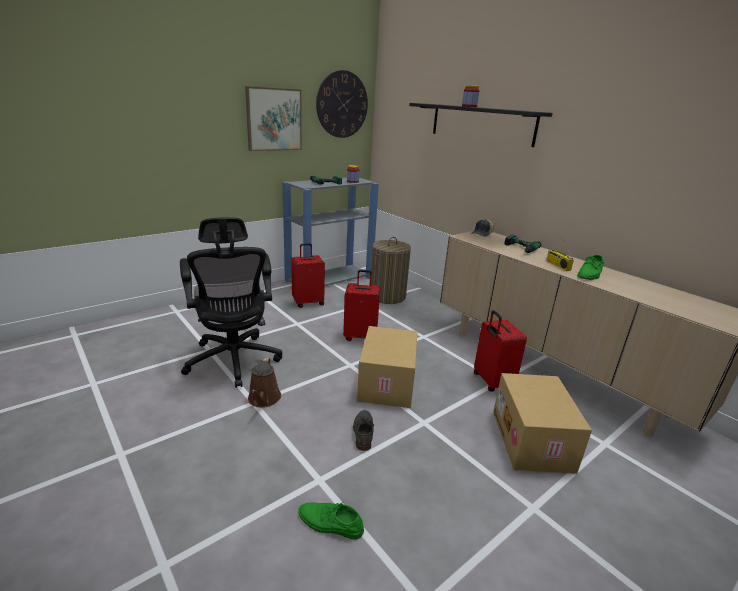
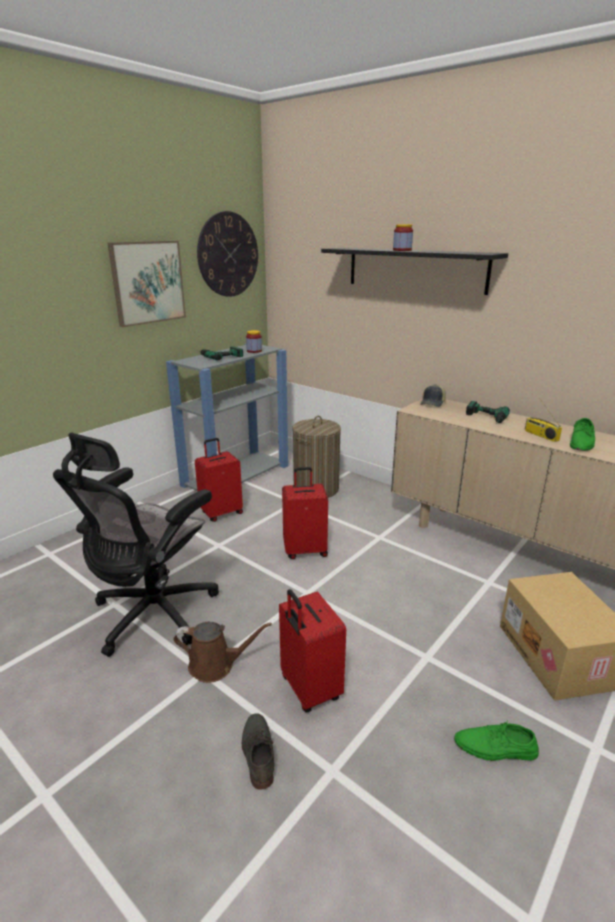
camera: 10 degrees left, 0 degrees up
(234, 360) = (155, 614): office chair -> office chair turned 60 degrees clockwise
(264, 399) = (216, 665): brown watering can -> brown watering can turned 75 degrees counterclockwise
(330, 523) = (370, 833): green shoe -> green shoe (495, 748)
(363, 431) = (359, 686): grey shoe -> grey shoe (257, 752)
(385, 382) = (360, 609): cardboard box -> none
(491, 382) = (481, 585): red suitcase -> red suitcase (309, 689)

